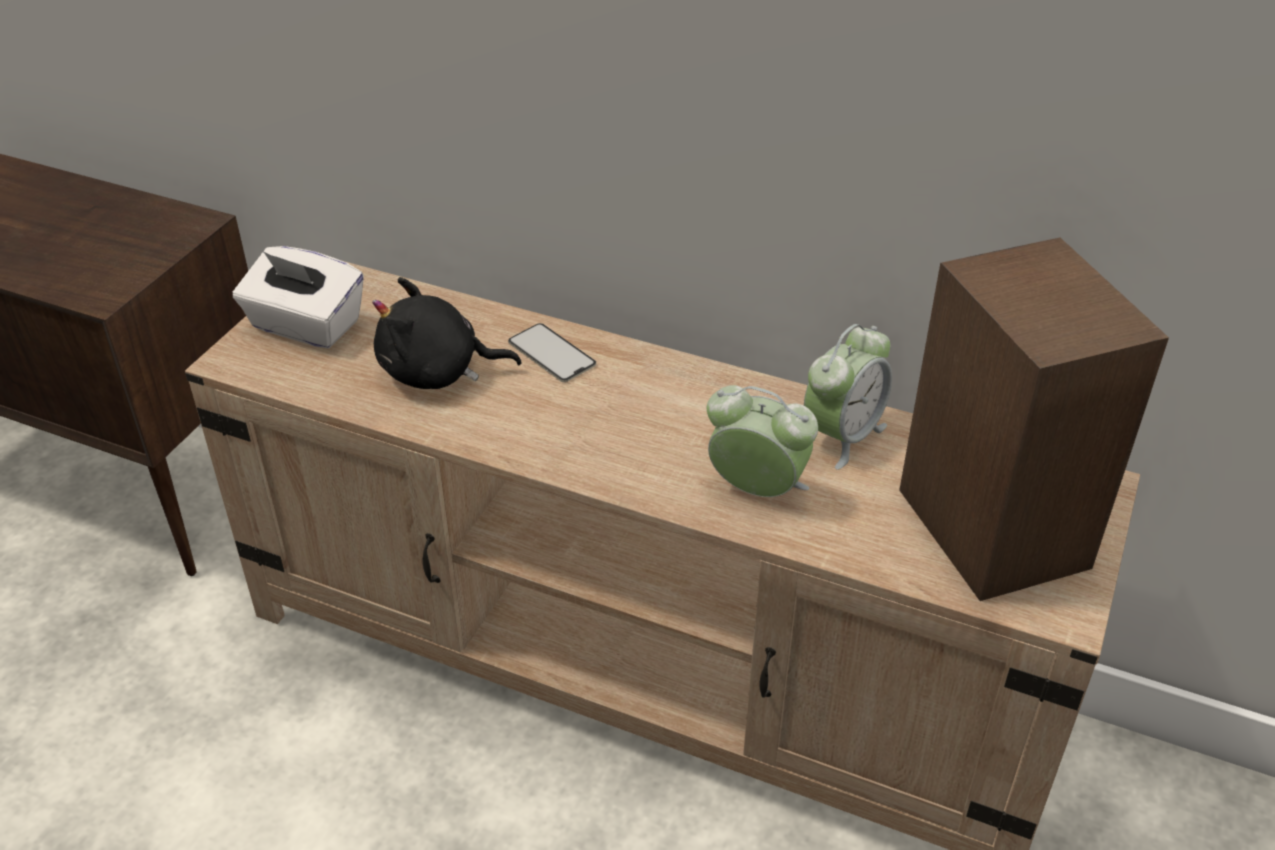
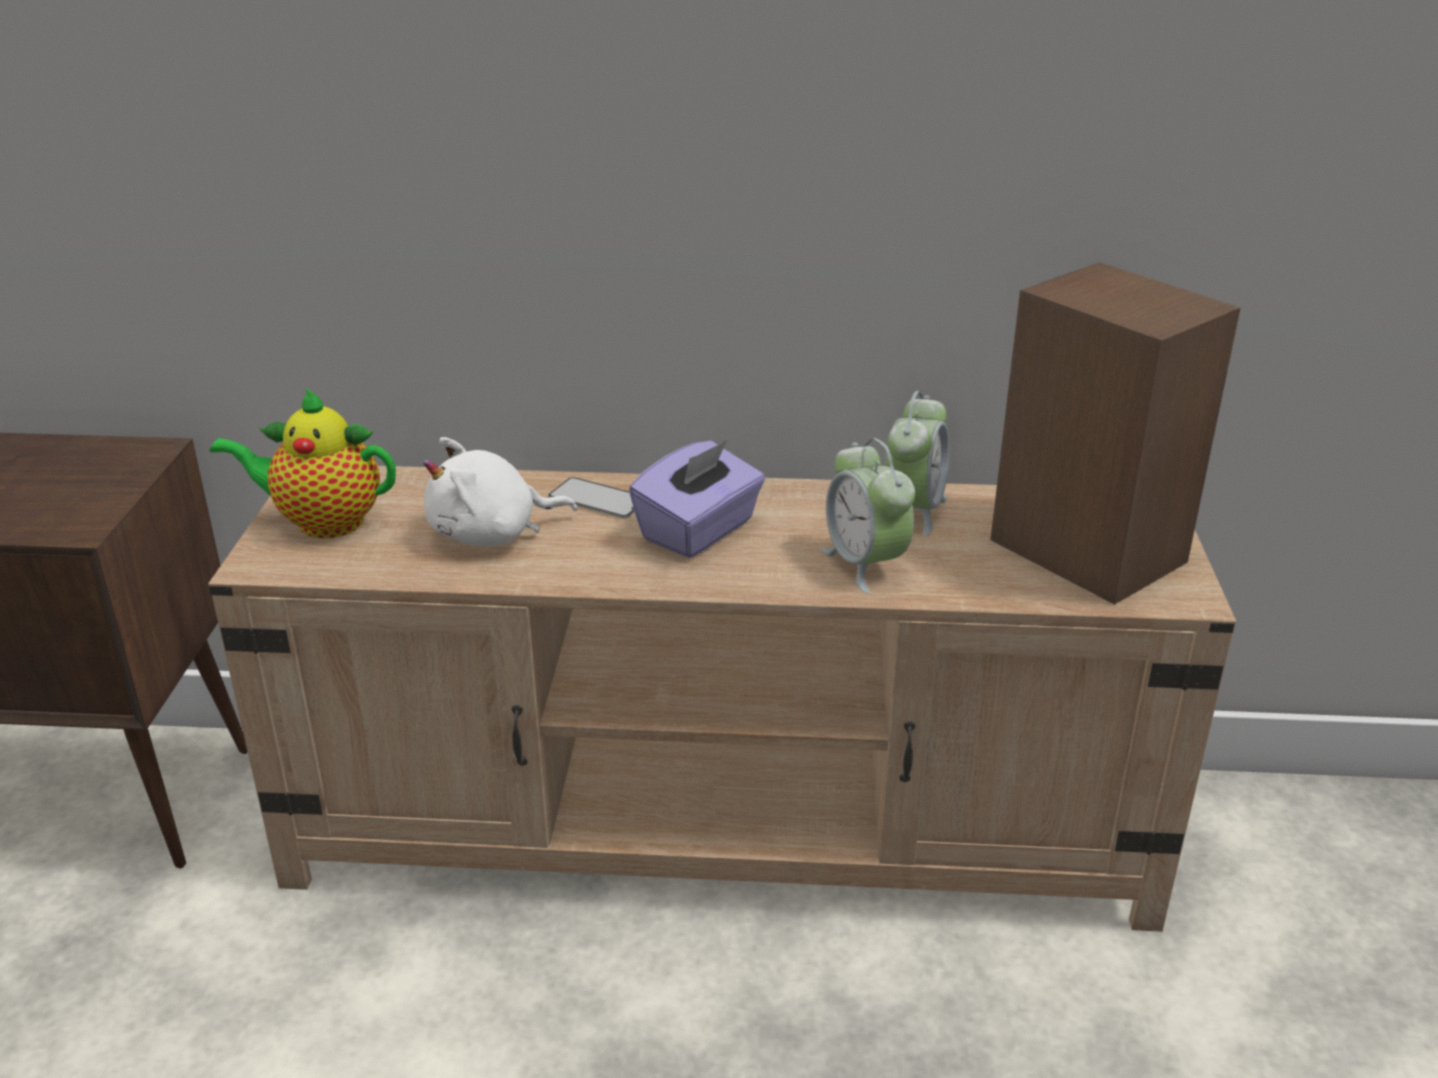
camera: 20 degrees left, 10 degrees down
(305, 326) = (323, 522): white tissue box -> teapot
(437, 372) = (492, 534): black plush toy -> white plush toy
(623, 412) = (699, 531): none -> purple tissue box
(757, 490) = (865, 564): alarm clock -> alarm clock turned 120 degrees counterclockwise

